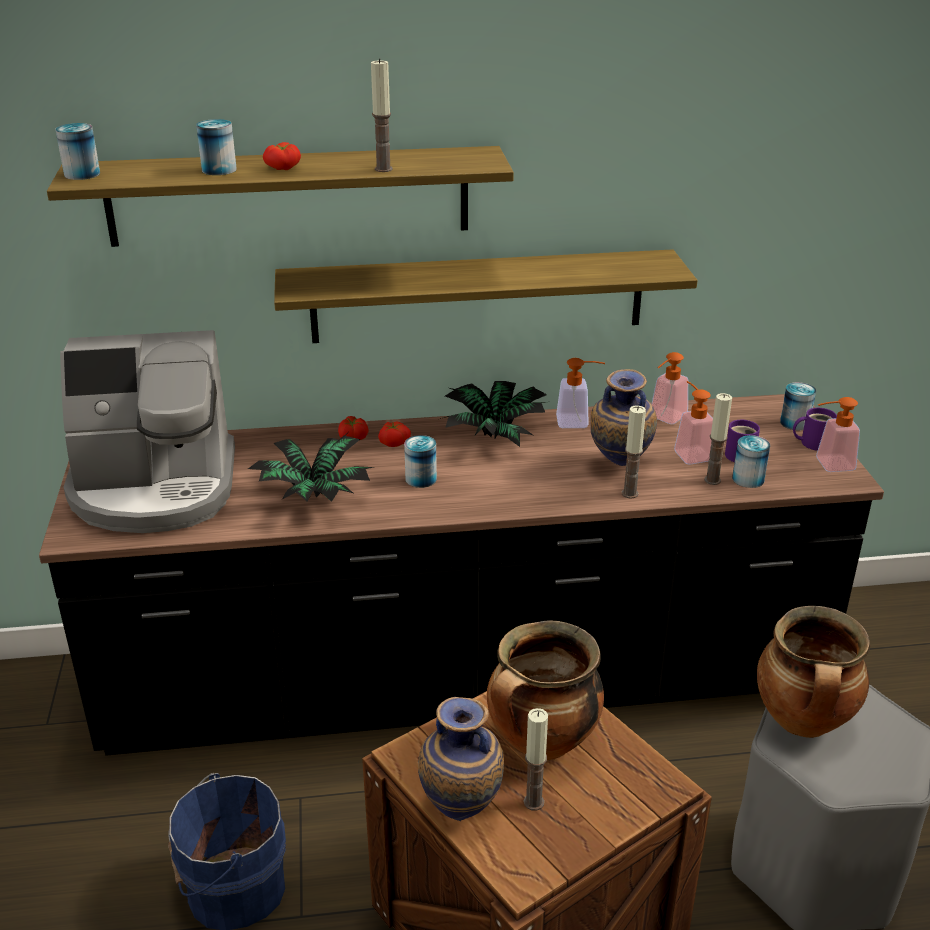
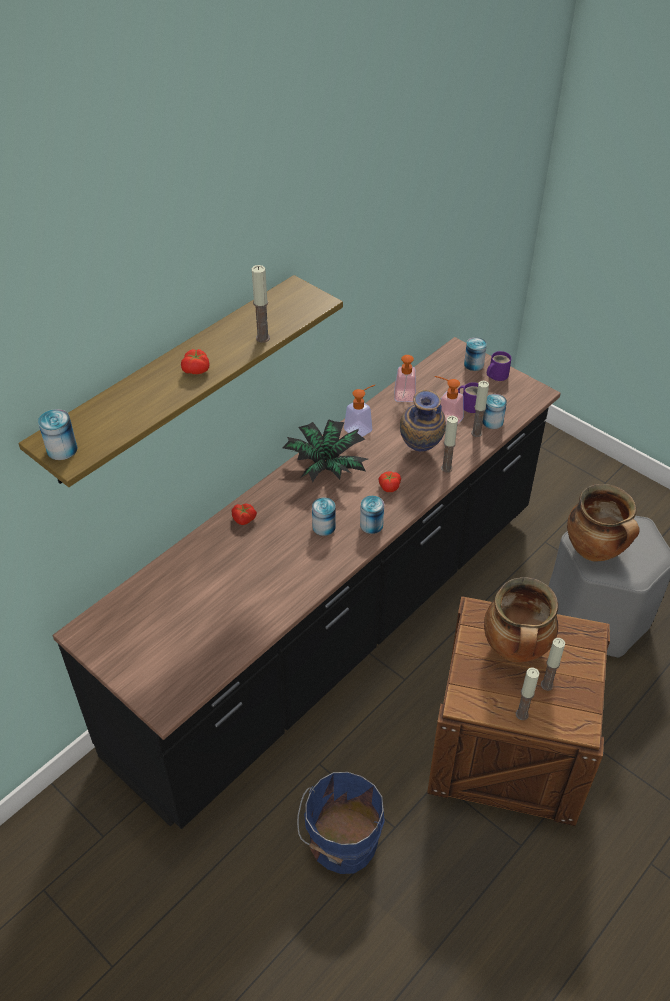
camera: 40 degrees left, 15 degrees up
(155, 489) = (169, 638): coffee machine -> none
(219, 170) = (154, 393): can -> can (371, 525)
(313, 497) = (277, 580): potted plant -> none
(394, 442) = (273, 508): tomato -> tomato (388, 486)
(462, 811) = (522, 714): vase -> candle
(478, 296) = (287, 379): shelf -> none
(828, 465) = (519, 388): soap dispenser -> none

